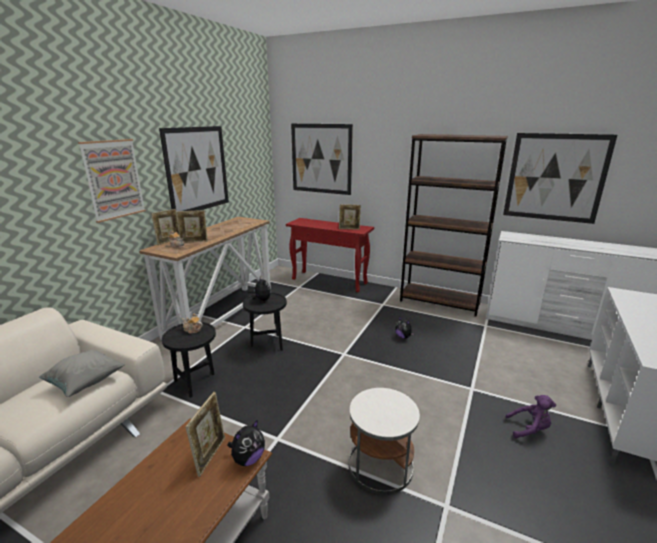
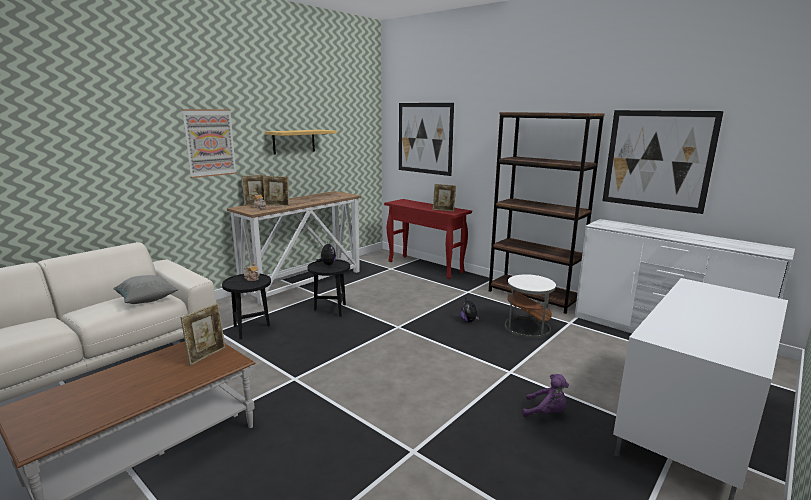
camera: 15 degrees right, 5 degrees down
(197, 169) = (294, 141): picture -> shelf
(248, 459) = (233, 362): plush toy -> none
(380, 466) = (372, 413): white side table -> white side table (527, 328)

